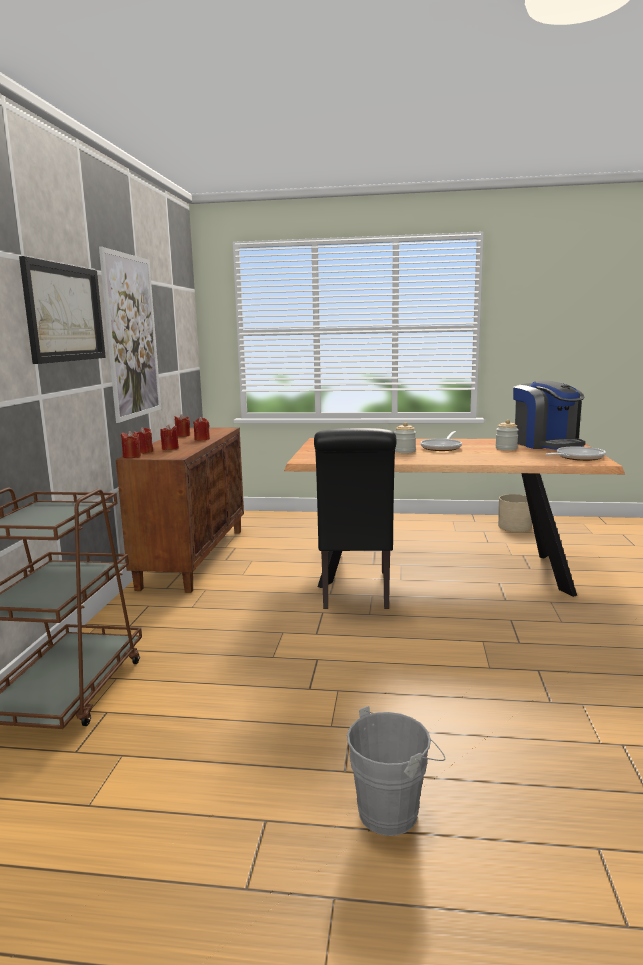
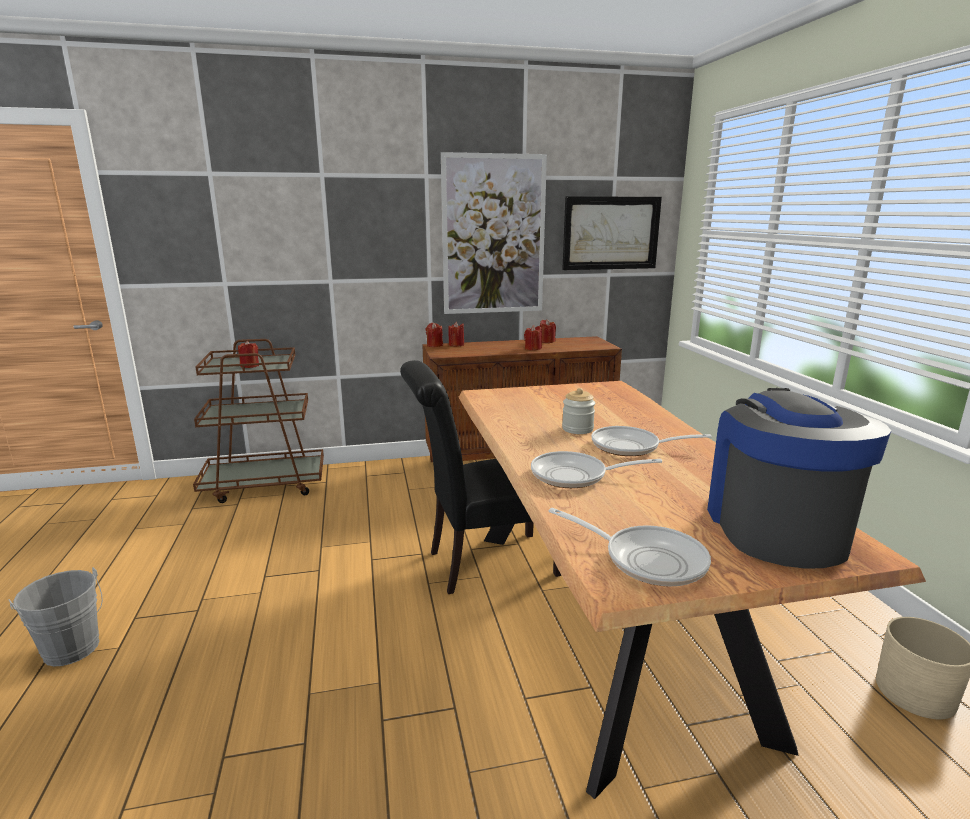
camera: 70 degrees right, 5 degrees up
(64, 313) = (371, 216): picture -> picture (610, 233)
(170, 449) = (476, 348): red candle -> red candle (249, 366)
(481, 457) = (575, 476): none -> frying pan
(506, 448) = (677, 491): jar -> none
(546, 444) = (775, 527): coffee machine -> coffee machine turned 135 degrees clockwise

